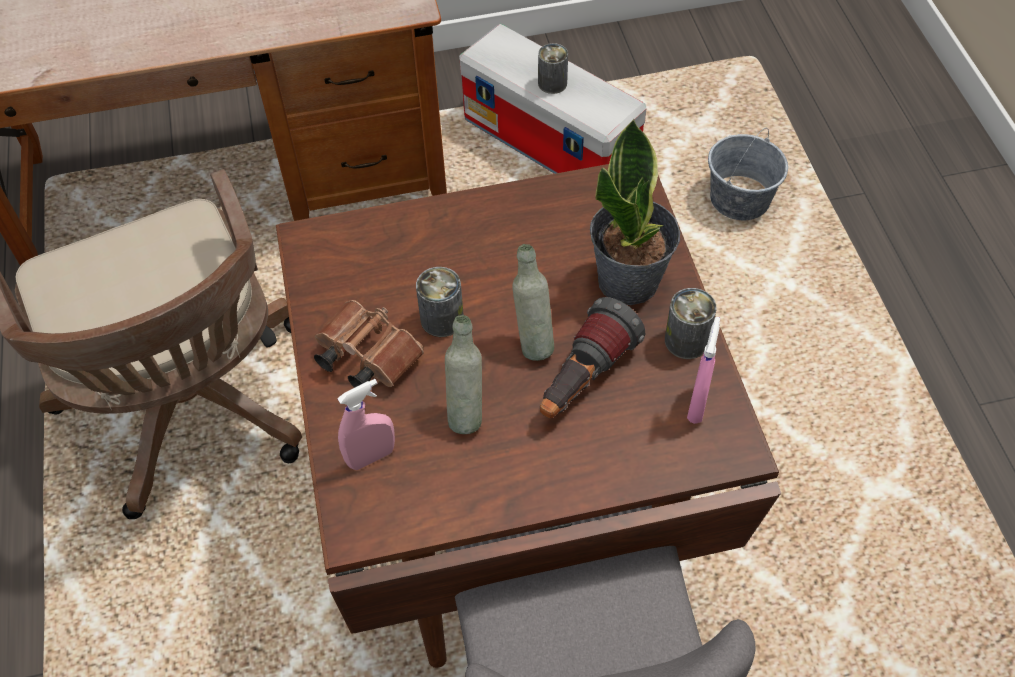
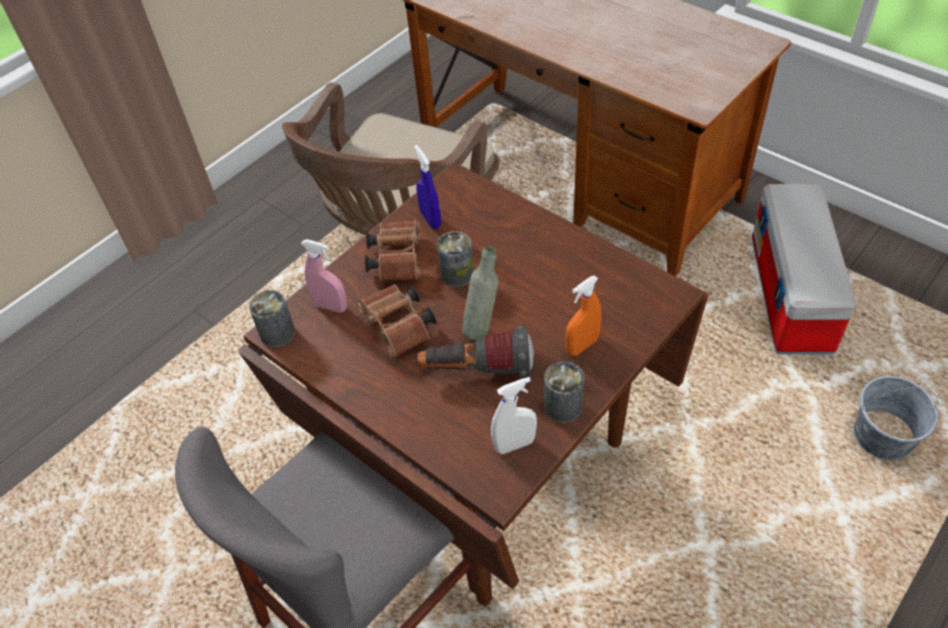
camera: 55 degrees right, 5 degrees down
(340, 294) = (430, 219): none -> blue spray bottle
(466, 412) = (399, 329): grey bottle -> brown binoculars
(552, 83) = (804, 243): can -> can (277, 333)
(629, 280) = (582, 346): potted plant -> orange spray bottle
(697, 405) = (514, 444): pink spray bottle -> white spray bottle

